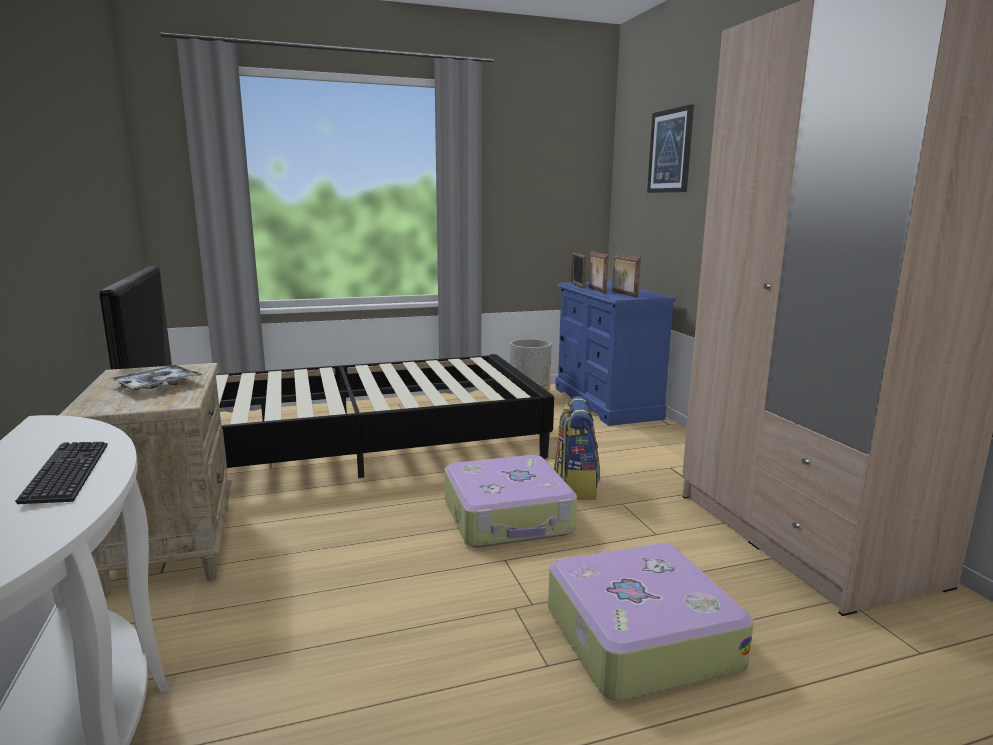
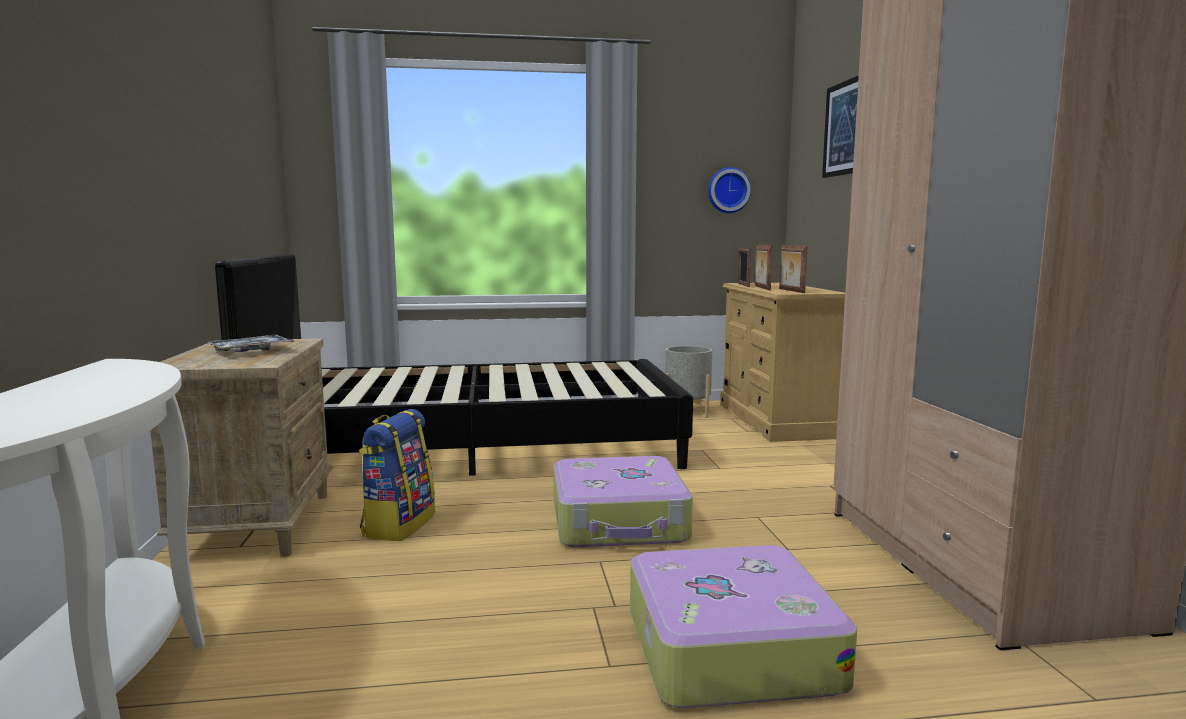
camera: 10 degrees right, 5 degrees down
(67, 474) = (100, 393): keyboard -> none
(560, 199) = (728, 190): none -> wall clock
(575, 487) = (708, 498): backpack -> backpack (398, 524)
(606, 403) = (775, 420): blue dresser -> beige dresser

